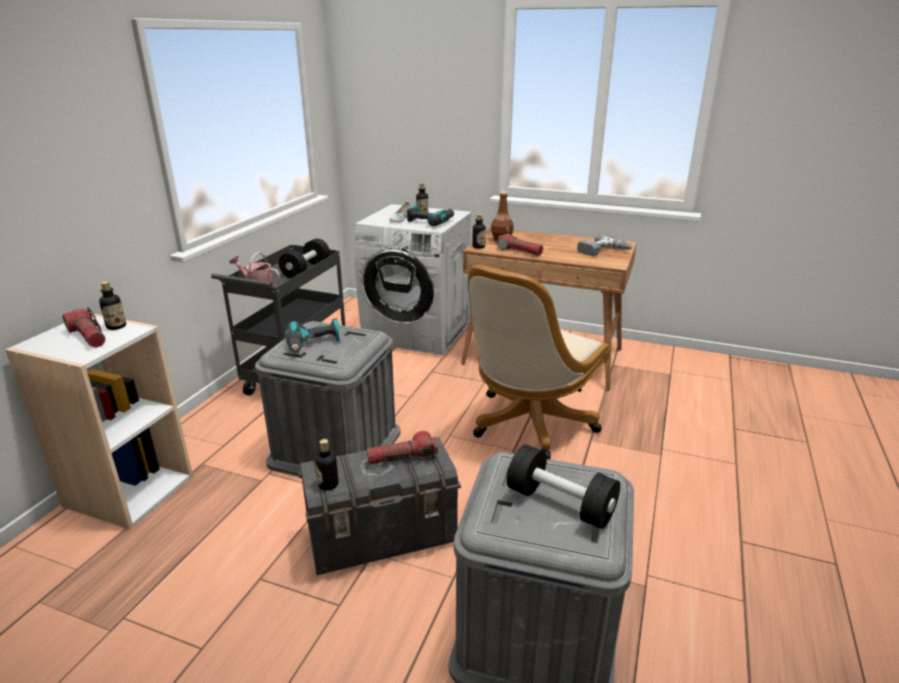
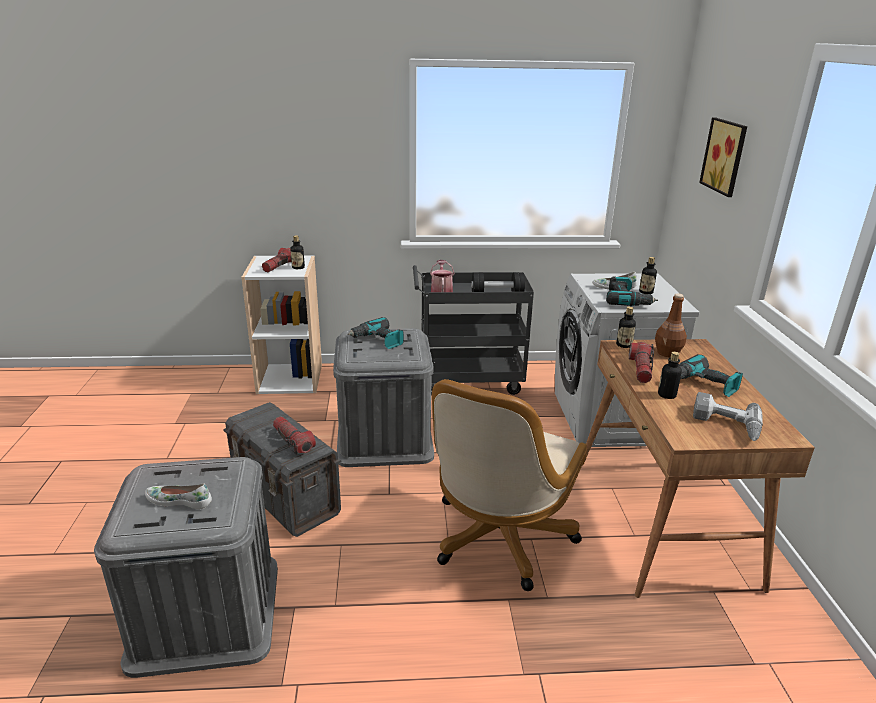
camera: 65 degrees right, 0 degrees up
(328, 484) = (248, 420): bottle -> bottle (667, 395)
(421, 93) = (726, 156): none -> picture
(528, 426) = (498, 542): office chair -> office chair turned 75 degrees counterclockwise
(552, 243) = (703, 385): none -> power drill
(560, 503) = (179, 500): black dumbbell -> white shoe

